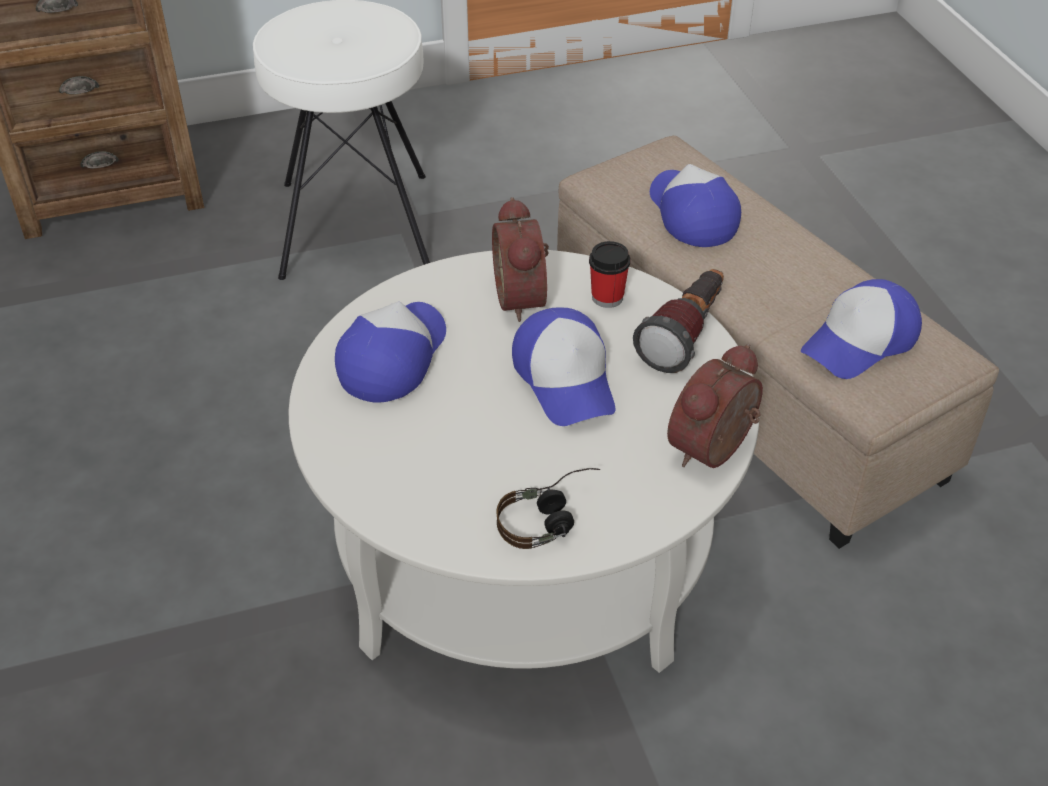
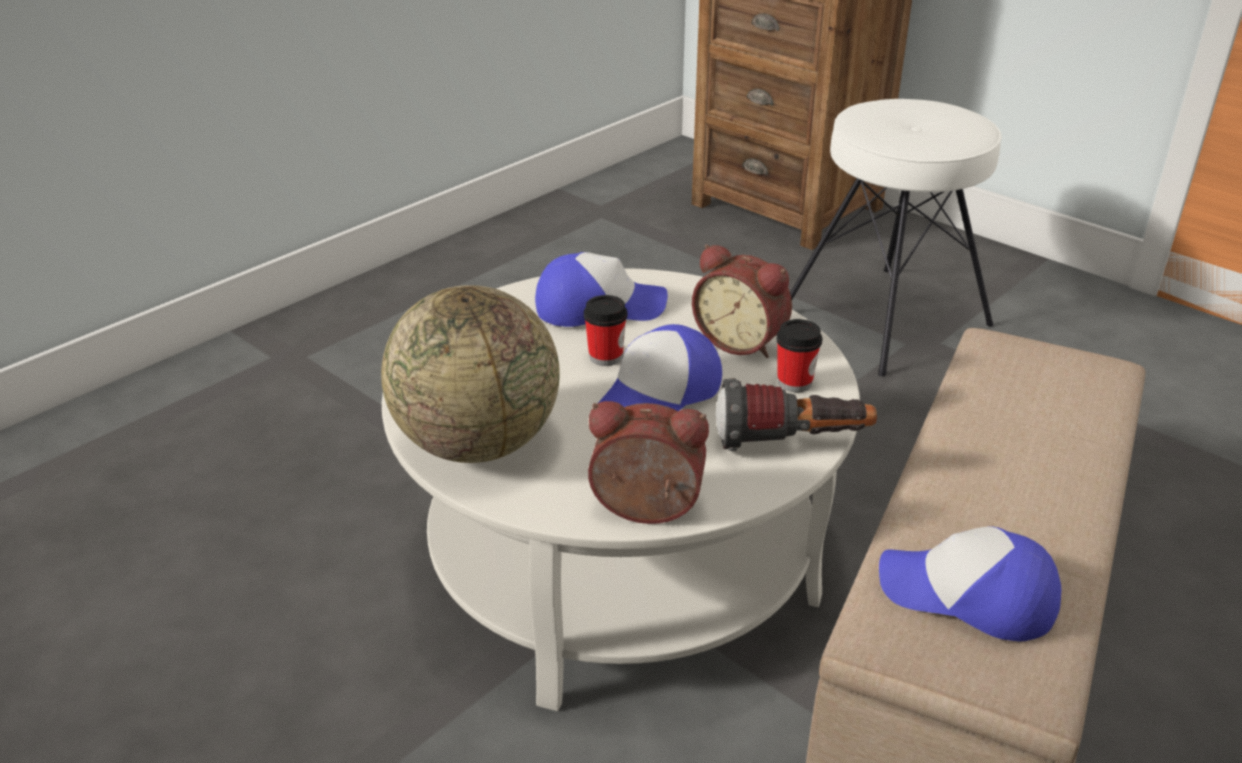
camera: 60 degrees right, 10 degrees down
(480, 386) = (605, 357): none -> cup
(525, 298) = (741, 341): alarm clock -> alarm clock turned 105 degrees counterclockwise
(551, 518) = (477, 443): headphones -> globe
(691, 214) = (1024, 413): cap -> none

